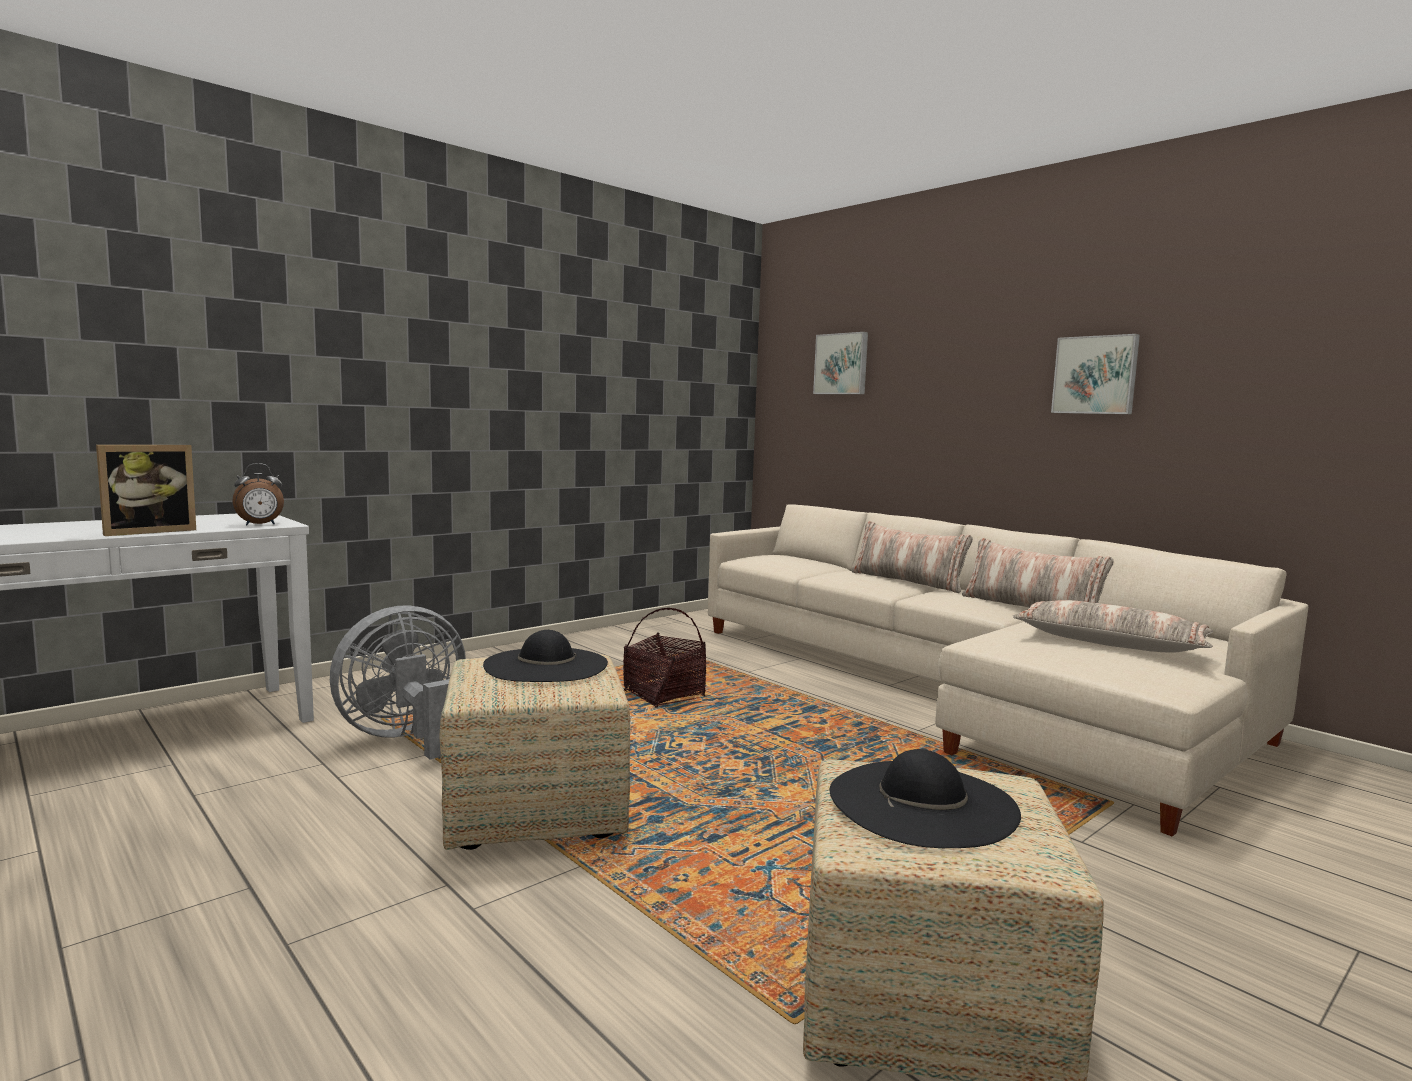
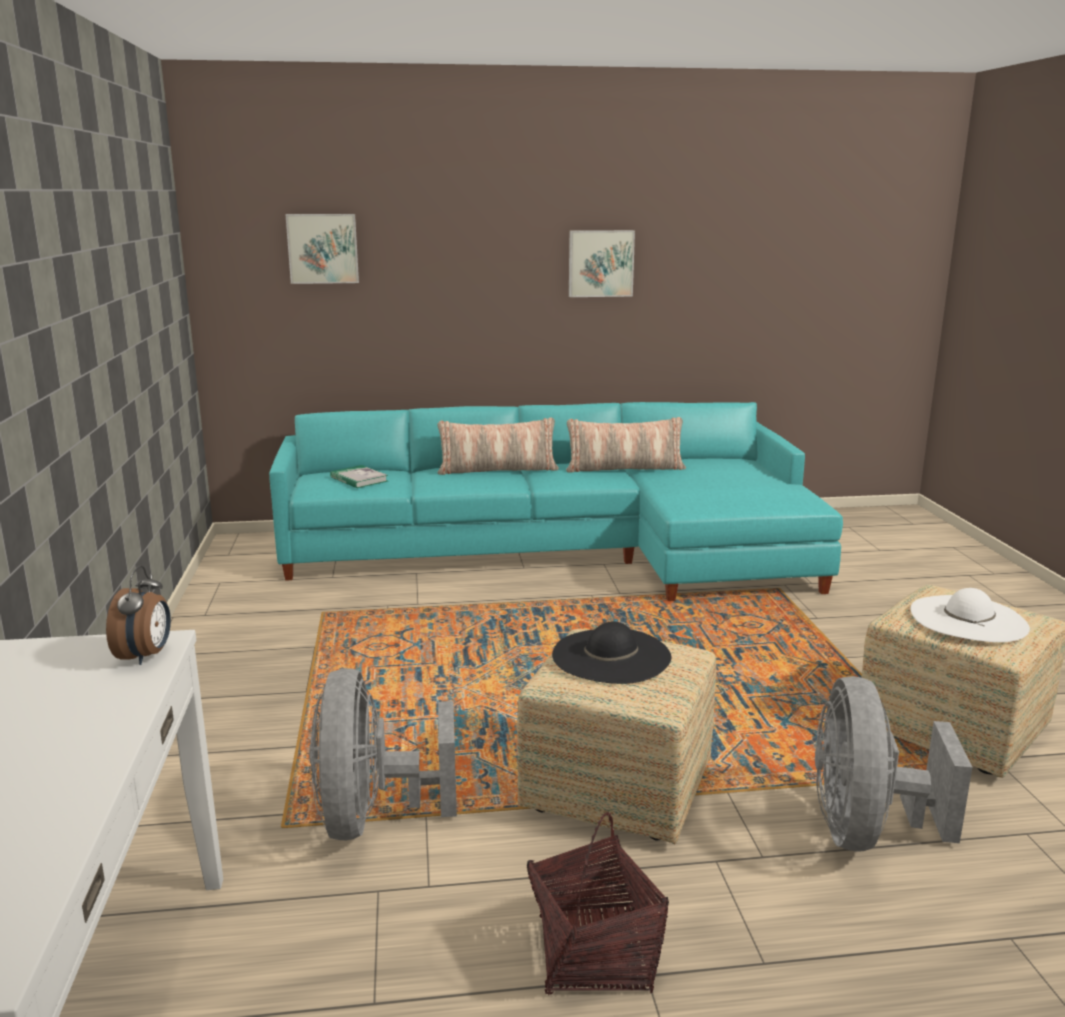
camera: 55 degrees left, 10 degrees up
(148, 531) = (107, 734): picture frame -> none
(575, 968) = (865, 831): none -> grey fan
(663, 695) = (424, 657): basket -> basket (593, 955)
(787, 561) = (359, 479): none -> book
(922, 802) = (968, 618): black hat -> white hat
(962, 691) = (568, 551): beige sofa -> turquoise sofa
(1110, 643) = (731, 483): pillow -> none

